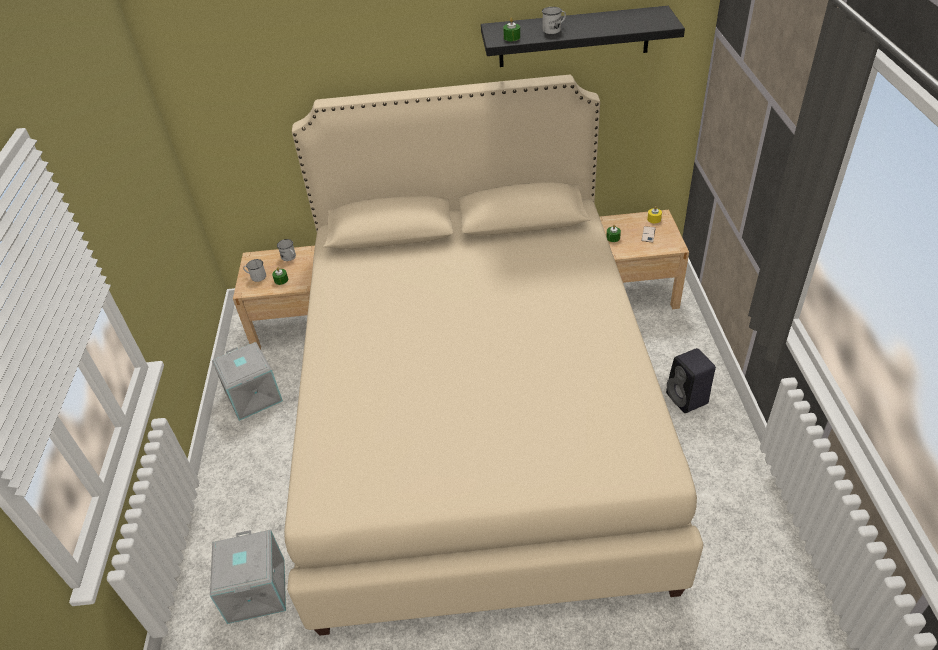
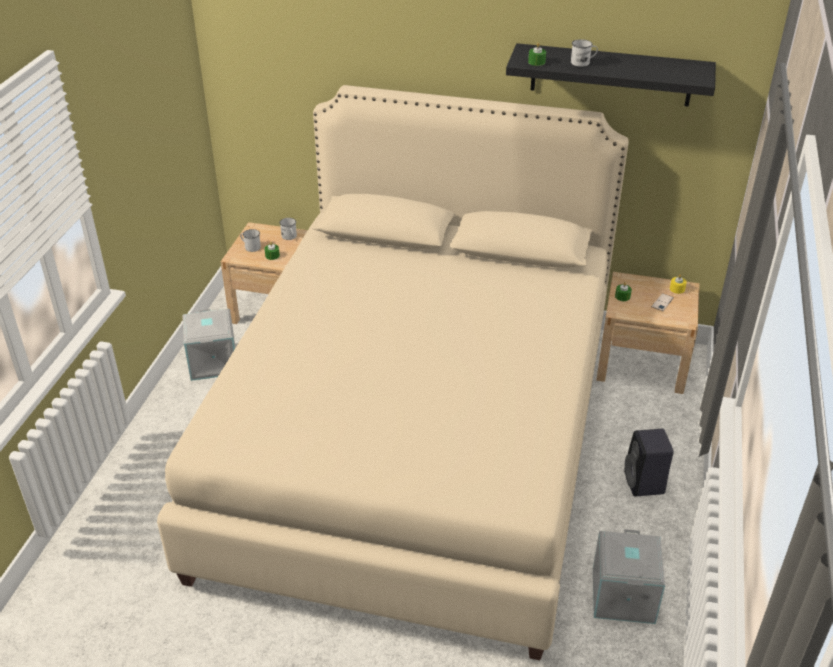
camera: 15 degrees right, 5 degrees down
(255, 590) = (142, 530): grey storage box -> grey storage box (621, 595)

